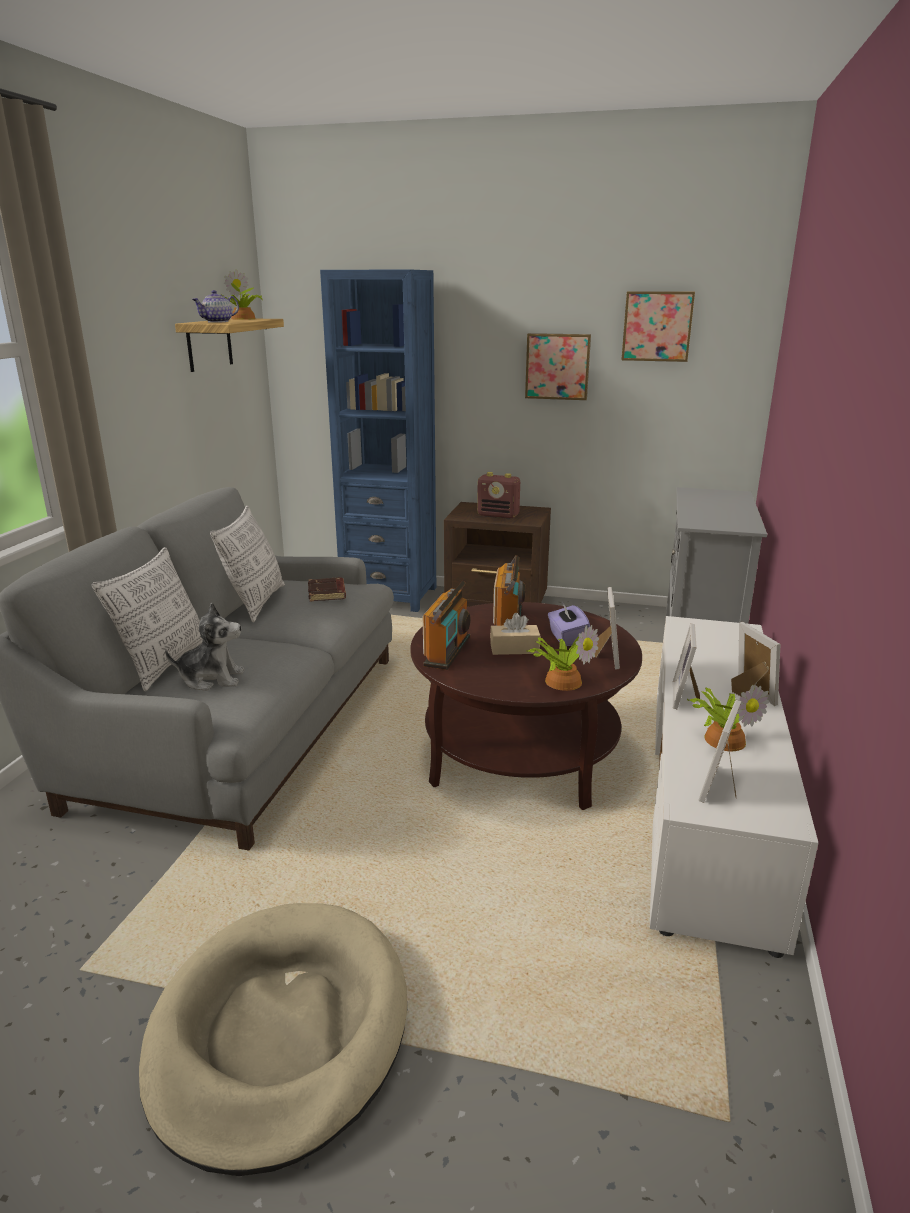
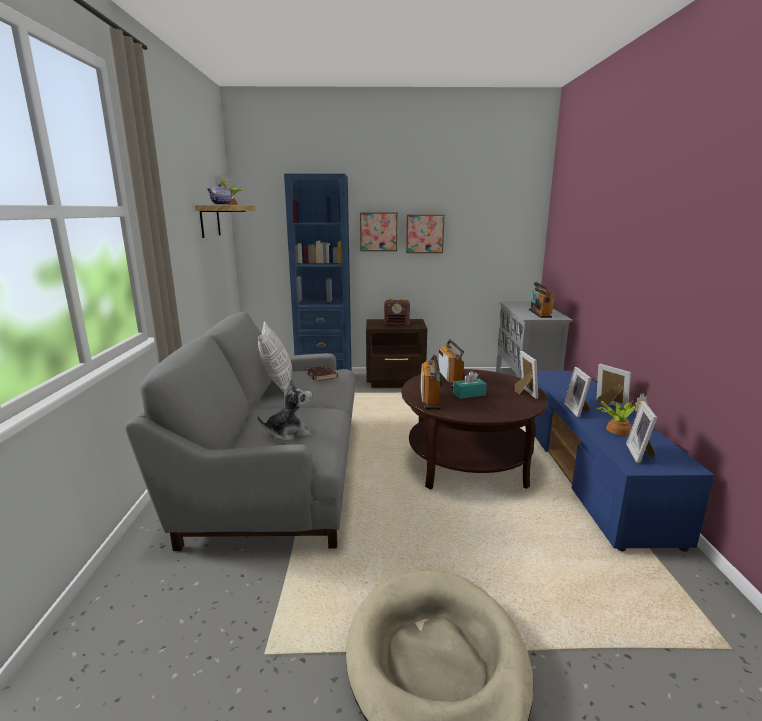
camera: 15 degrees left, 5 degrees down
(165, 663) = (244, 428): pillow -> none
(514, 648) = (469, 394): beige tissue box -> turquoise tissue box
(562, 680) = (513, 407): potted plant -> none
(566, 638) = (493, 385): purple tissue box -> none
(657, 326) = (481, 209): picture -> picture (378, 231)
(709, 802) = (590, 473): white tv stand -> blue tv stand
(720, 517) = (540, 313): none -> radio

